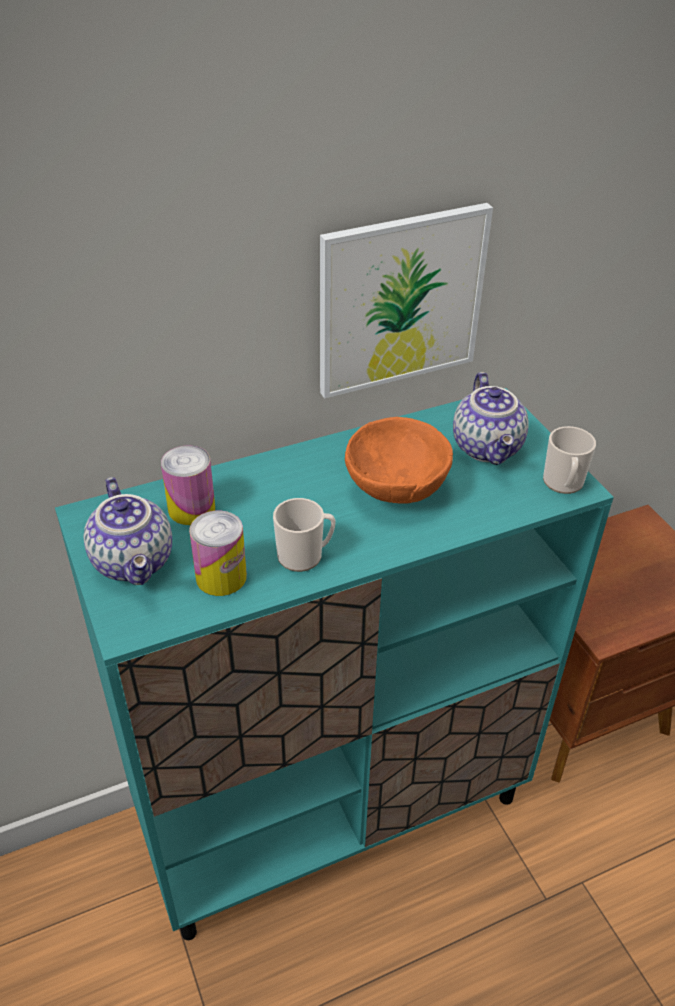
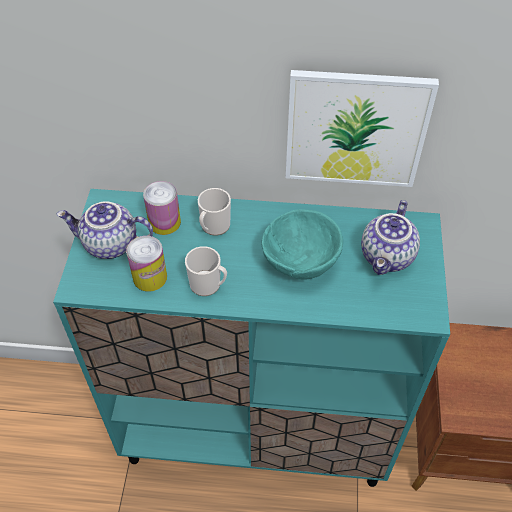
camera: 30 degrees right, 10 degrees up
(135, 562) = (109, 245): teapot -> teapot turned 90 degrees clockwise
(397, 489) = (300, 262): orange bowl -> turquoise bowl
(563, 484) = (420, 308): mug -> mug (213, 227)

